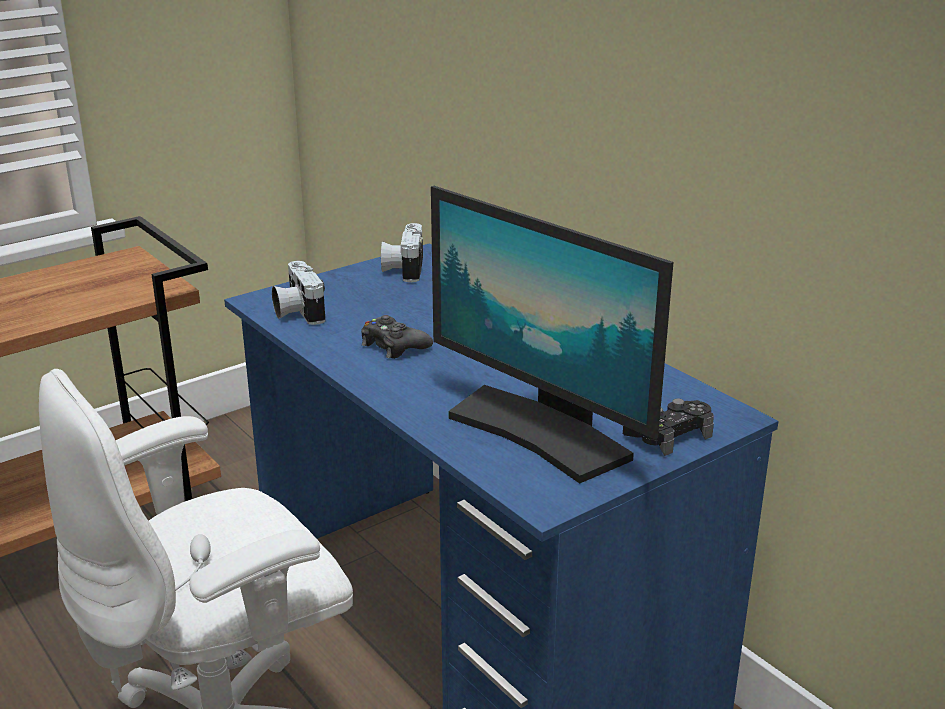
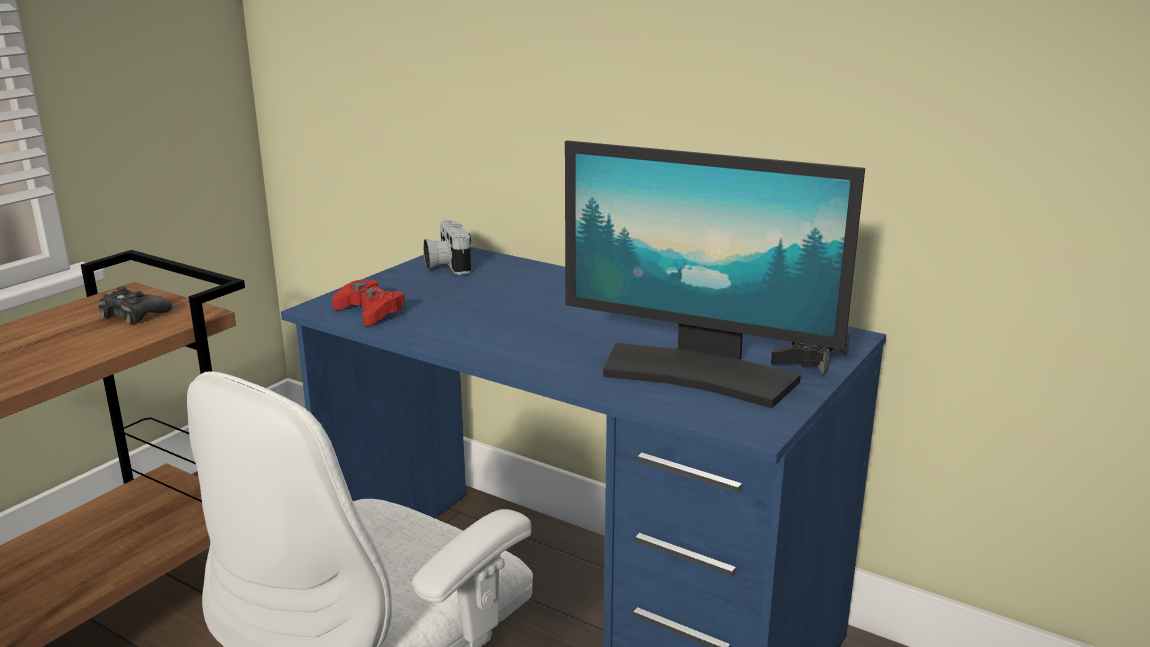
camera: 20 degrees left, 5 degrees down
(297, 311) = (370, 312): camera -> red game controller
(393, 346) = (494, 326): black game controller -> black game controller (133, 315)

